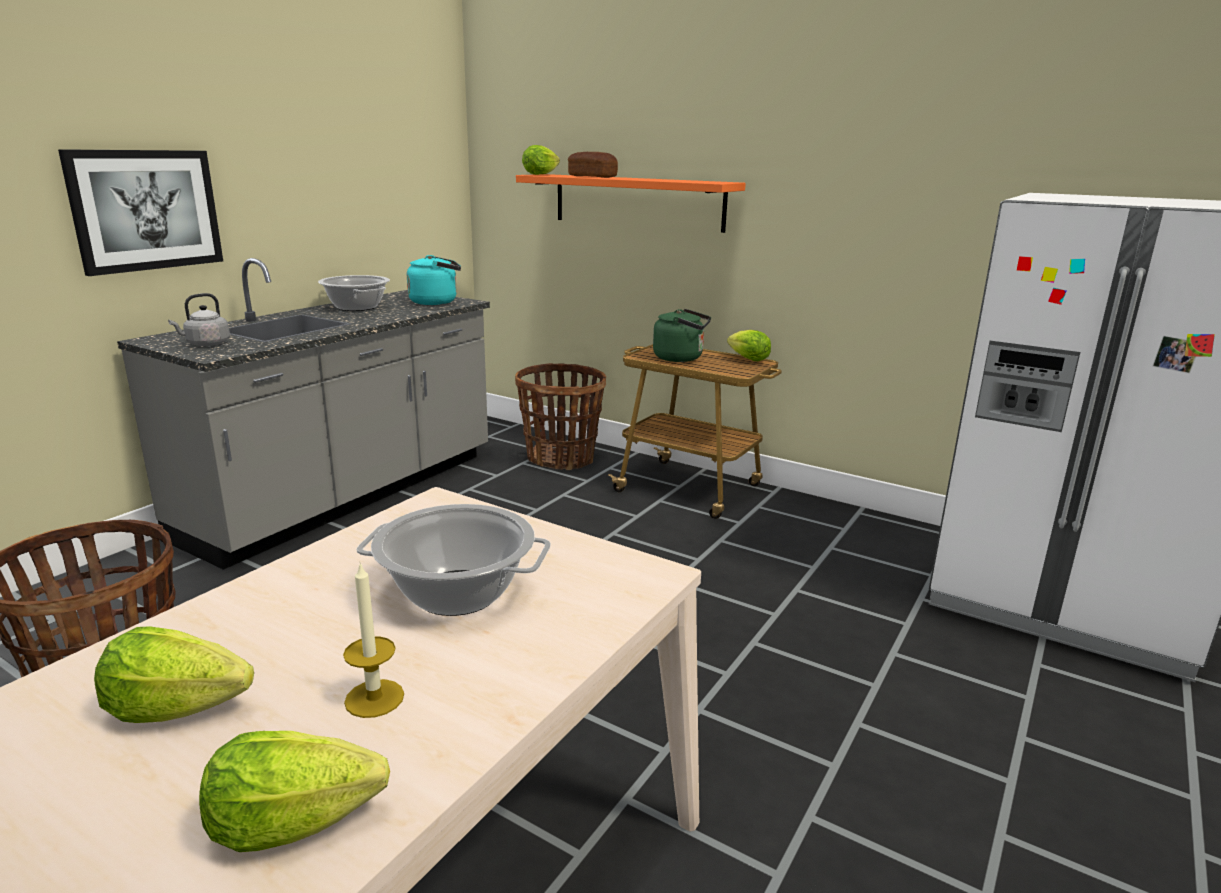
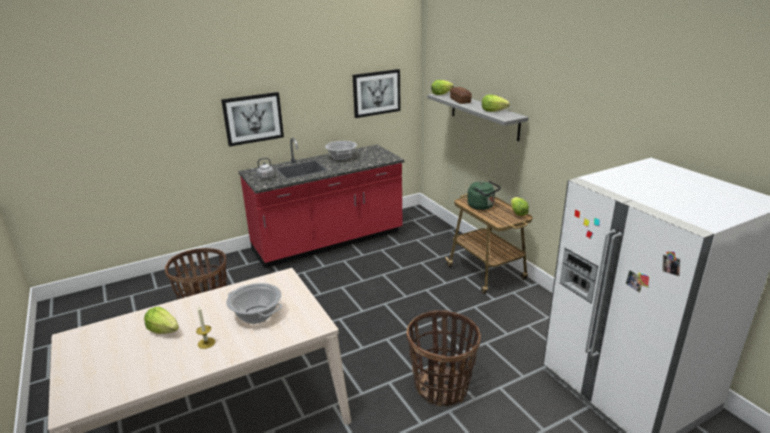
camera: 30 degrees right, 5 degrees up
(292, 823) = (164, 369): lettuce -> lettuce (493, 111)
(347, 496) = (329, 242): grey counter -> red counter
(399, 182) = (376, 93): none -> picture
(436, 302) = (379, 157): turquoise kettle -> none
(561, 458) = (437, 240): basket -> basket (441, 387)
(637, 202) = (484, 115): orange shelf -> grey shelf

